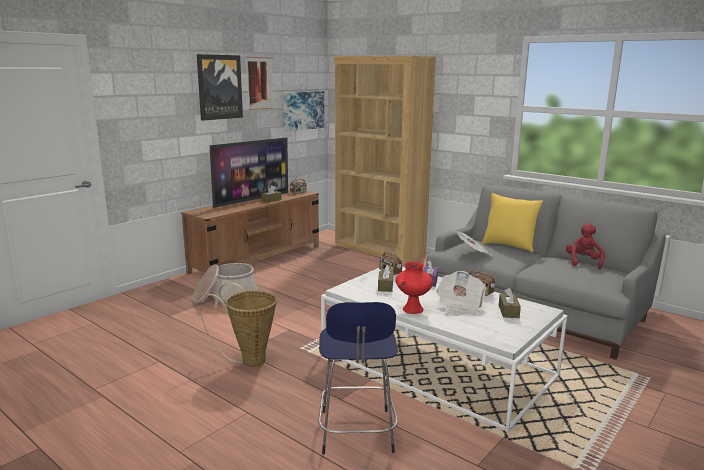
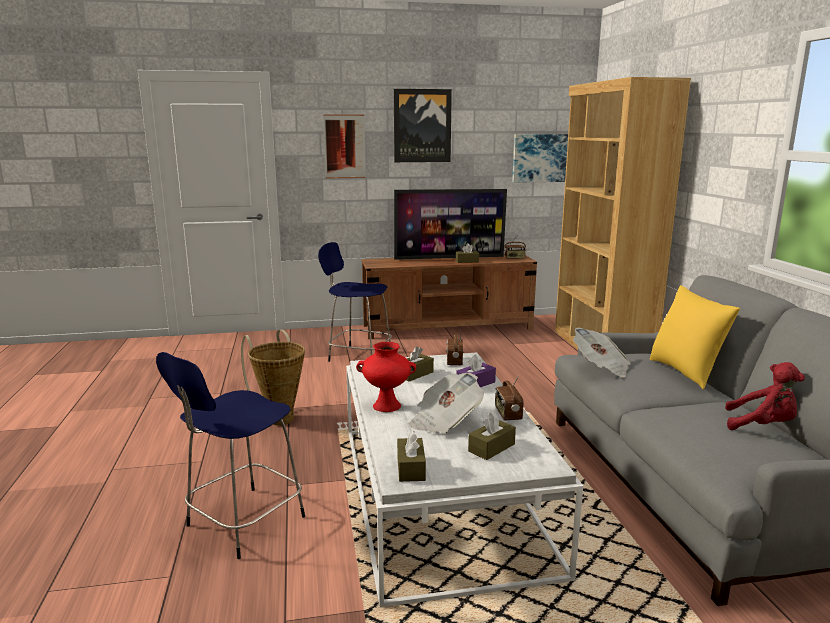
camera: 40 degrees right, 0 degrees up
(226, 298) = (358, 356): basket -> blue stool
(259, 83) = (480, 122): picture -> picture (344, 146)
(497, 335) = (411, 468): none -> brown tissue box
(583, 262) = (762, 425): red plush toy -> red plush toy turned 60 degrees clockwise

